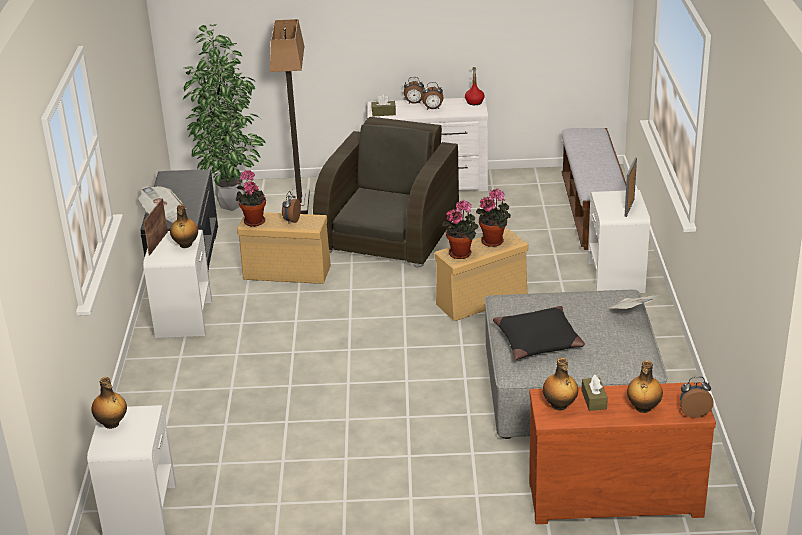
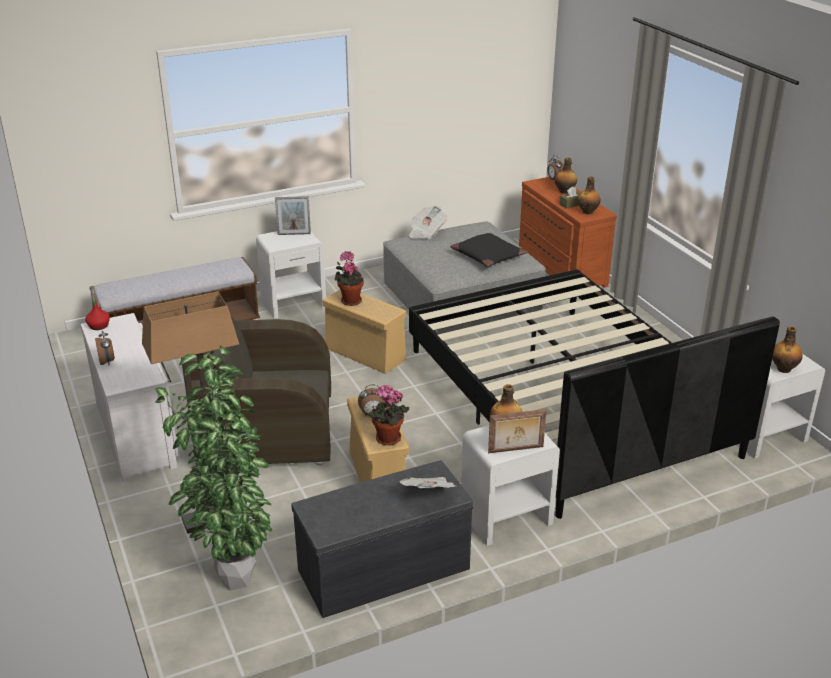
camera: 115 degrees left, 0 degrees up
(308, 398) = (566, 401): none -> black bed
(383, 113) = (141, 375): brown tissue box -> none
(433, 109) = (122, 346): alarm clock -> none
(462, 253) = (379, 310): potted plant -> none

